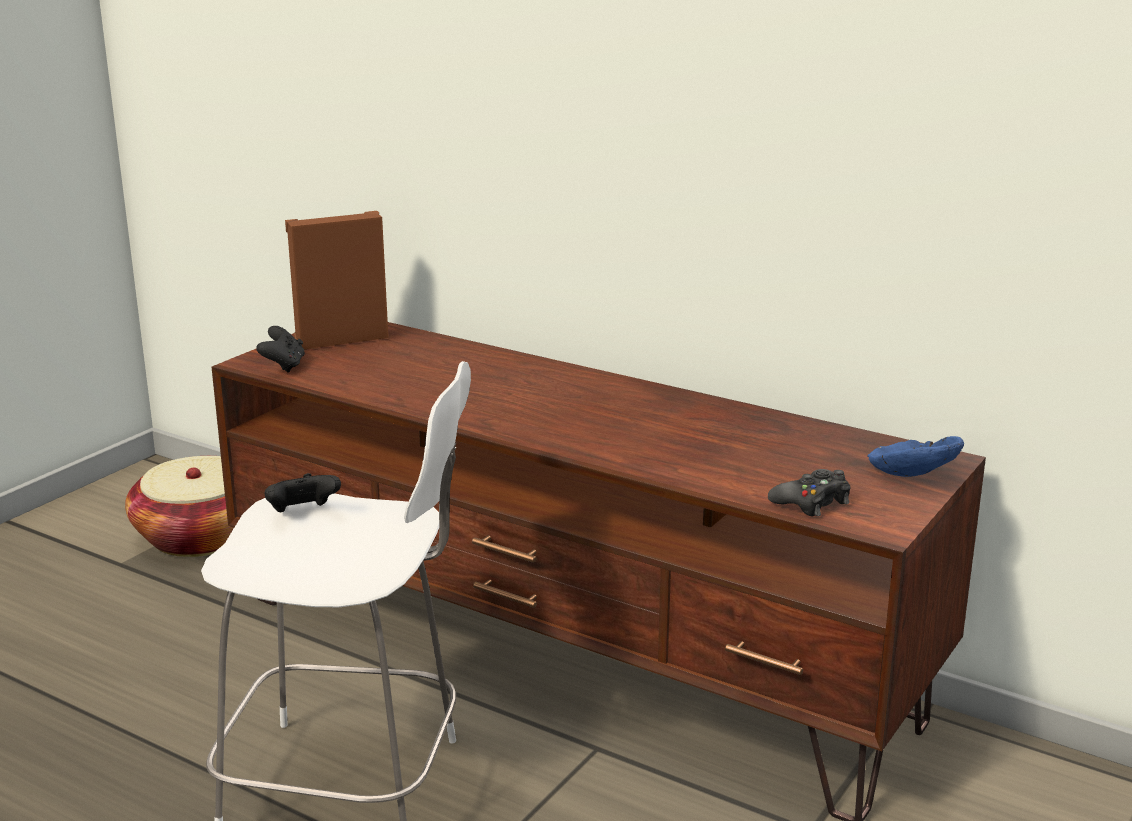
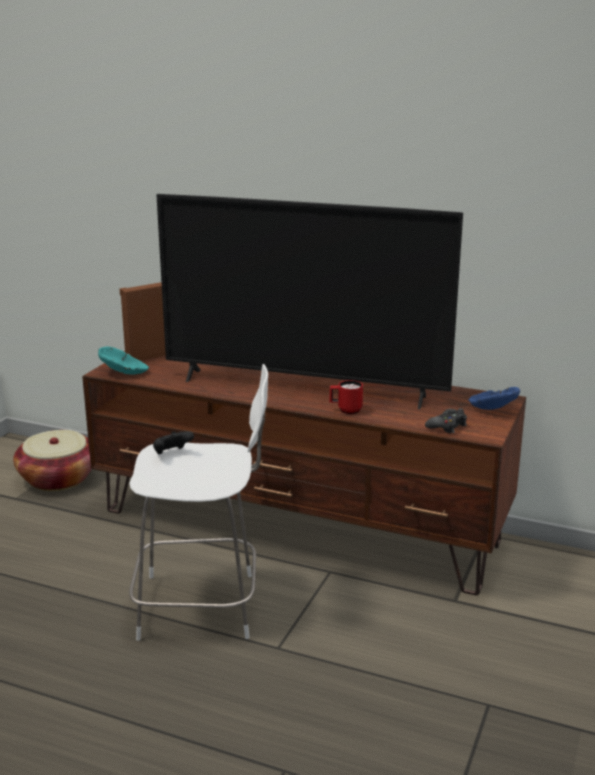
camera: 10 degrees left, 0 degrees up
(283, 366) = (125, 373): black game controller -> turquoise bowl
(575, 413) = (303, 388): none -> television
(633, 458) = (345, 410): none -> red mug

